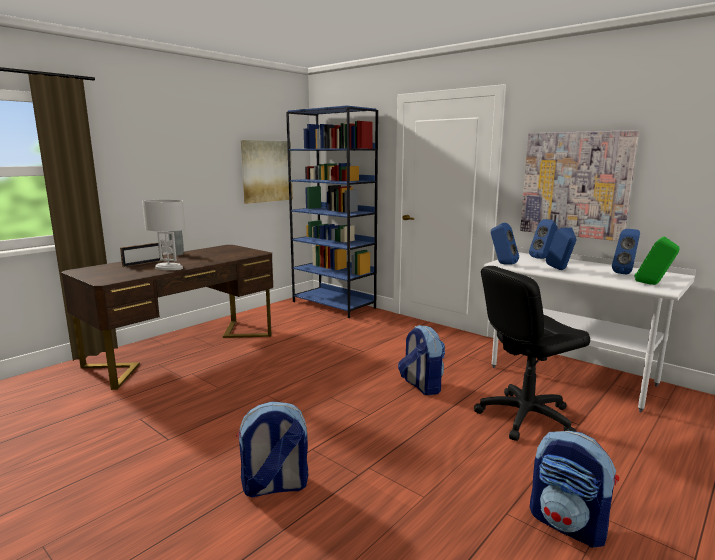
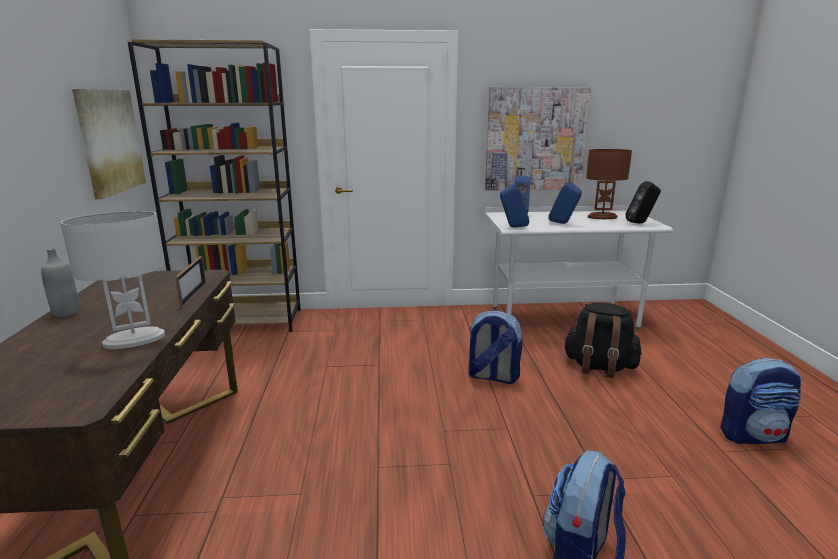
camera: 45 degrees left, 5 degrees up
(143, 263) = (49, 348): picture frame -> picture frame (193, 294)
(334, 305) = (243, 321): blue bookcase -> brown bookcase
(525, 417) = (599, 367): black office chair -> black backpack
(625, 273) = (602, 217): blue speaker -> brown table lamp
(653, 284) = (641, 223): green speaker -> black speaker

